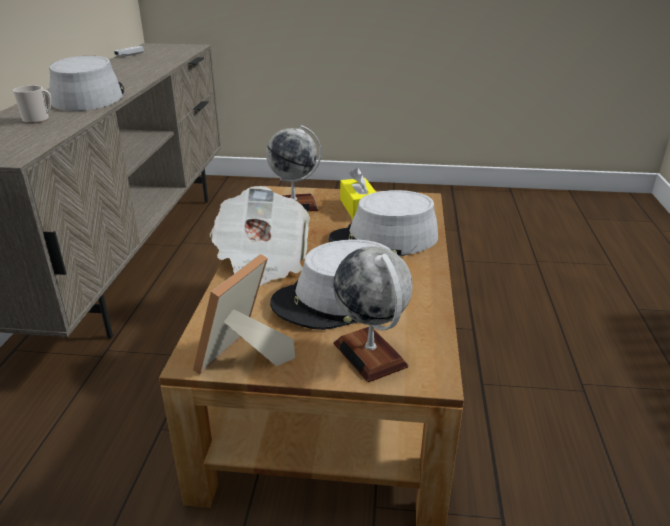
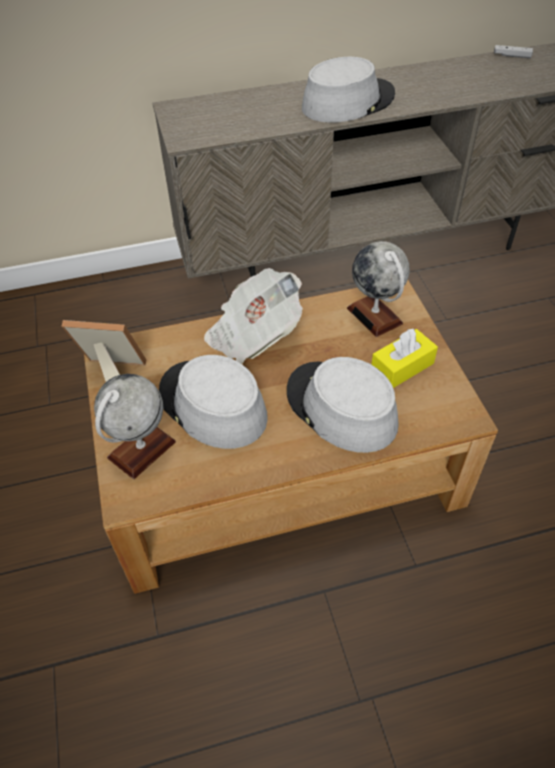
camera: 70 degrees right, 20 degrees up
(39, 120) = (269, 110): mug -> none

